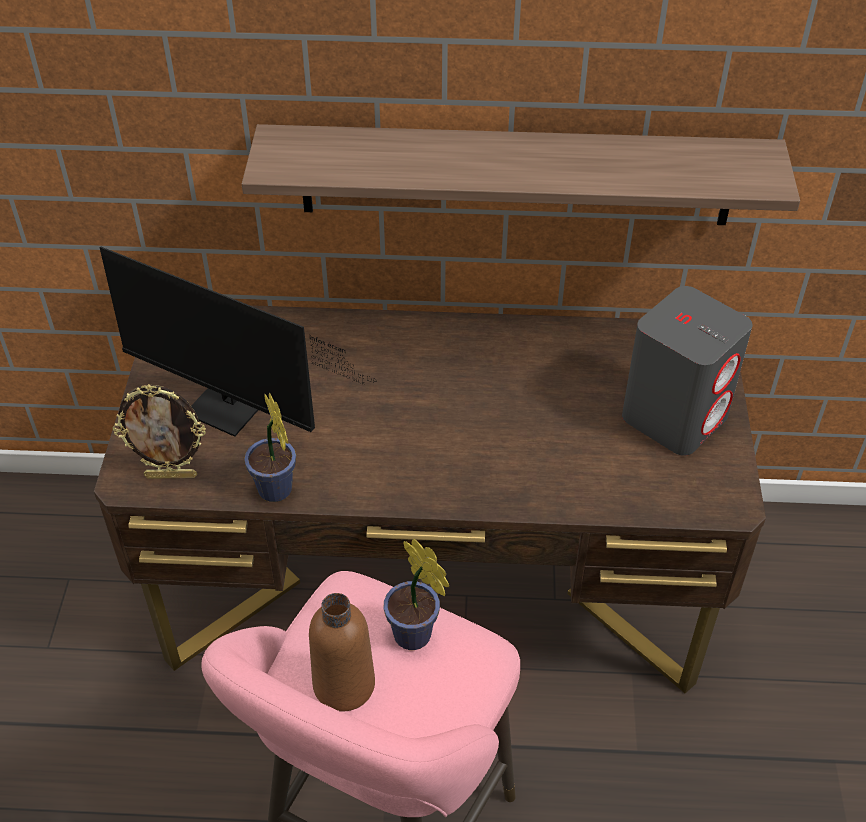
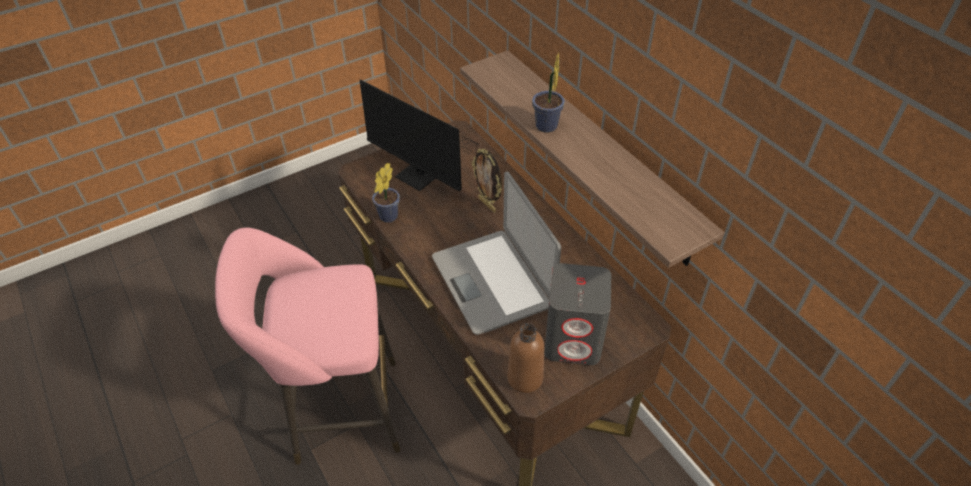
camera: 55 degrees right, 0 degrees up
(172, 475) = (369, 181): picture frame -> picture frame (488, 205)
(235, 412) = (422, 178): monitor -> monitor turned 45 degrees counterclockwise
(344, 685) = (301, 299): brown bottle -> brown bottle (525, 378)
(416, 638) = (344, 310): potted plant -> potted plant (546, 128)
(511, 439) = (493, 281): none -> laptop

